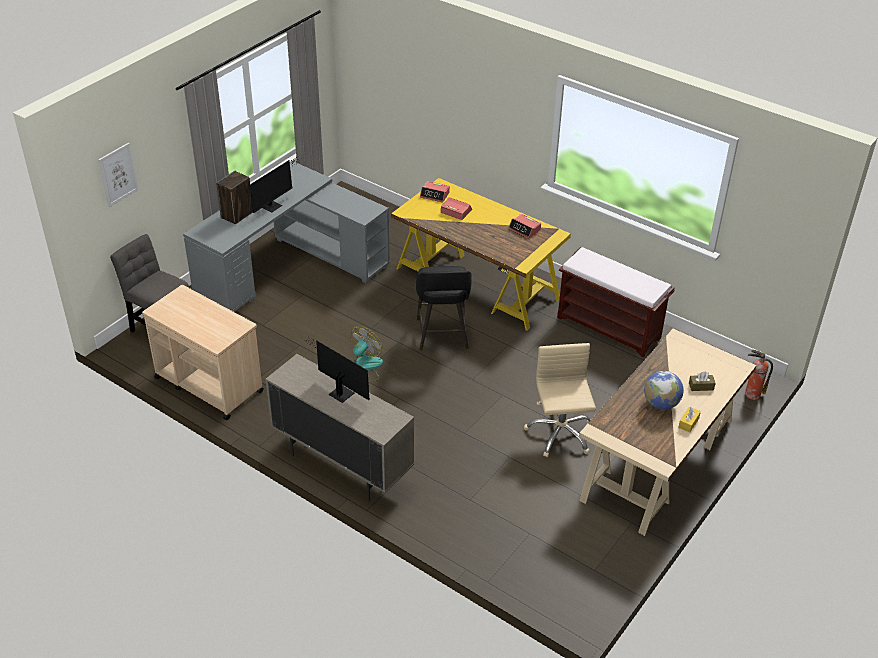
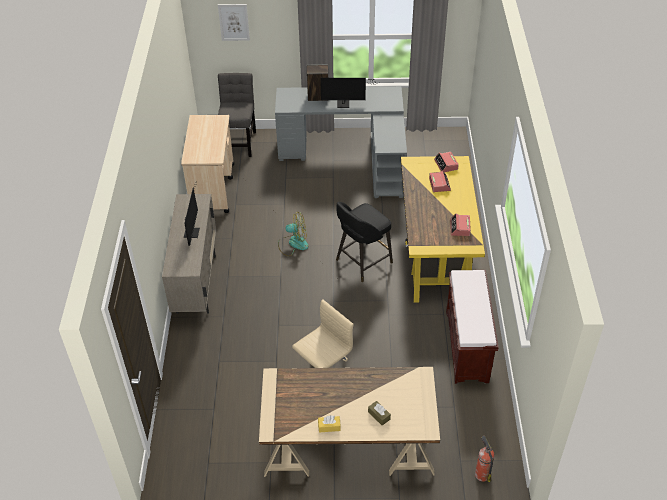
camera: 55 degrees right, 5 degrees up
(661, 404) = (336, 400): globe -> none

